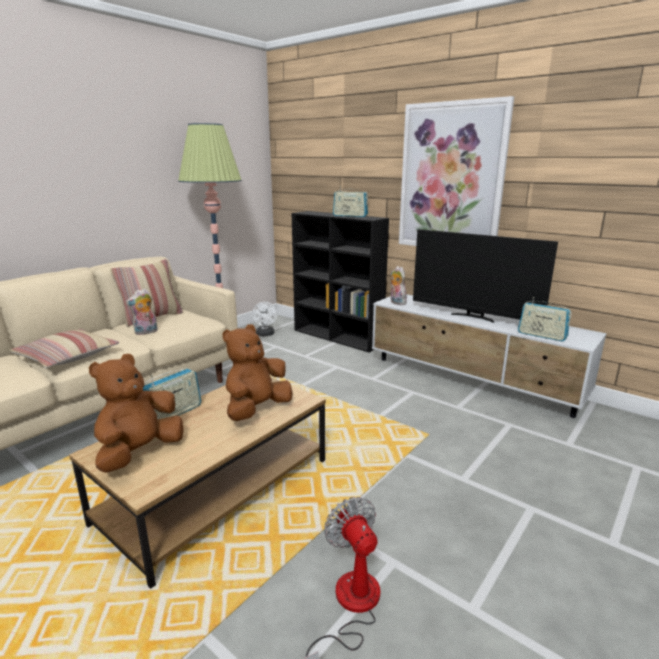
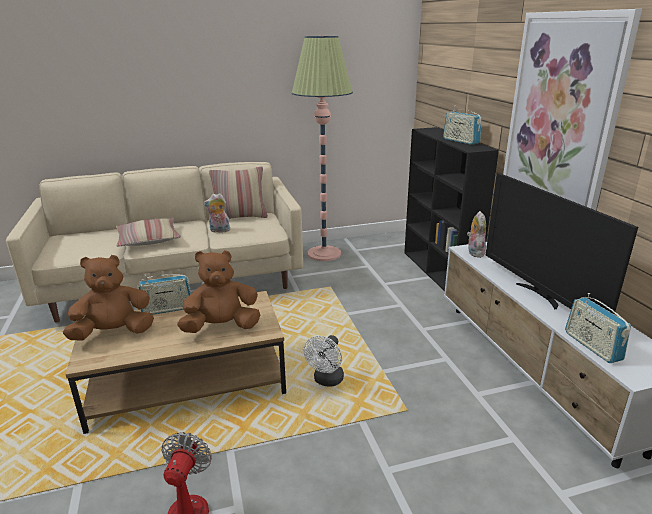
camera: 35 degrees right, 5 degrees up
(265, 334) = (372, 250): white fan -> white fan (326, 381)

